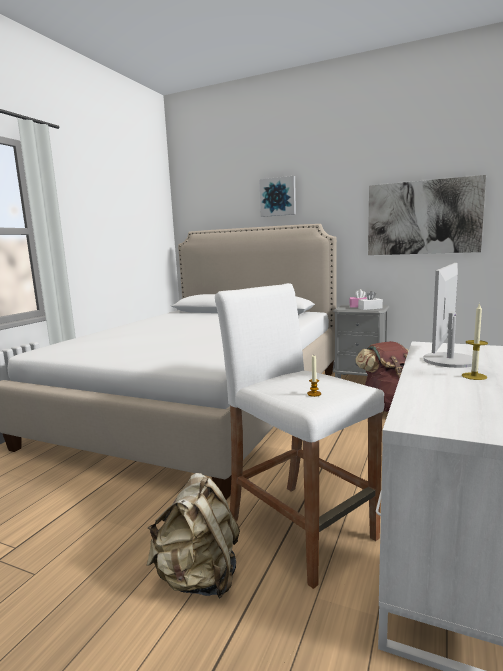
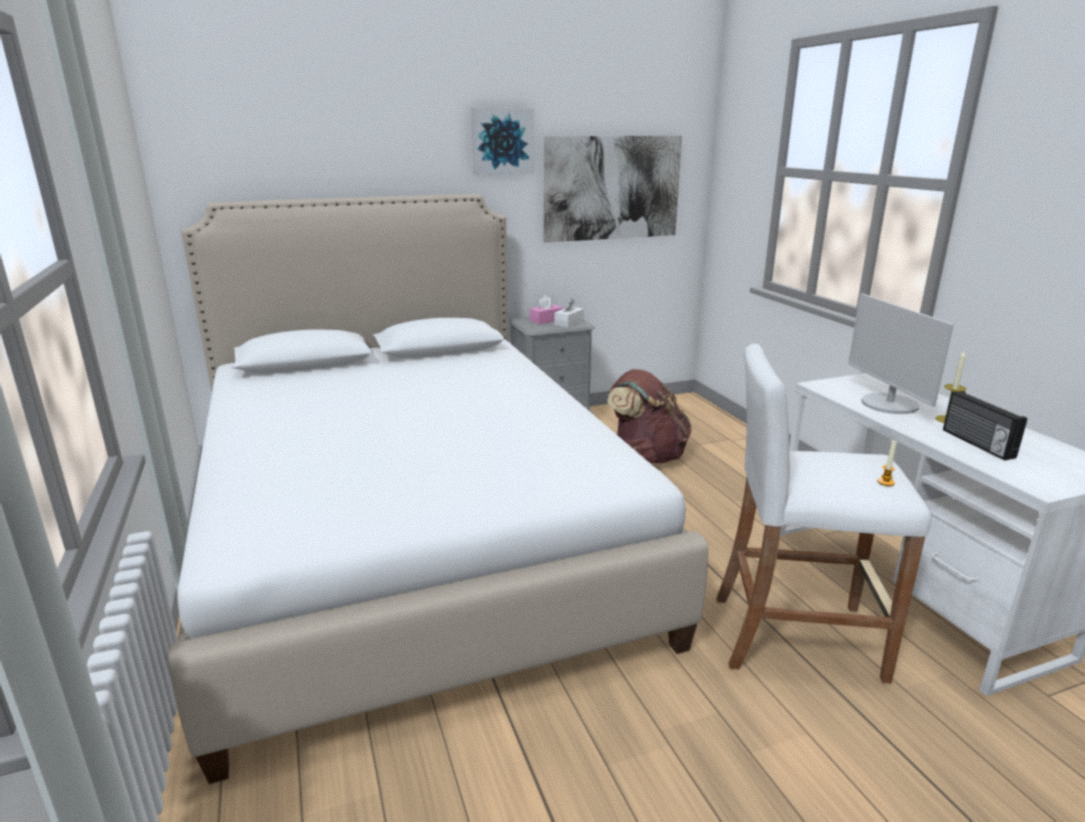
camera: 45 degrees left, 10 degrees up
(199, 578) = (812, 742): beige backpack -> none
(278, 197) = (395, 141): picture -> picture (502, 141)
(448, 391) = (976, 444): none -> radio

